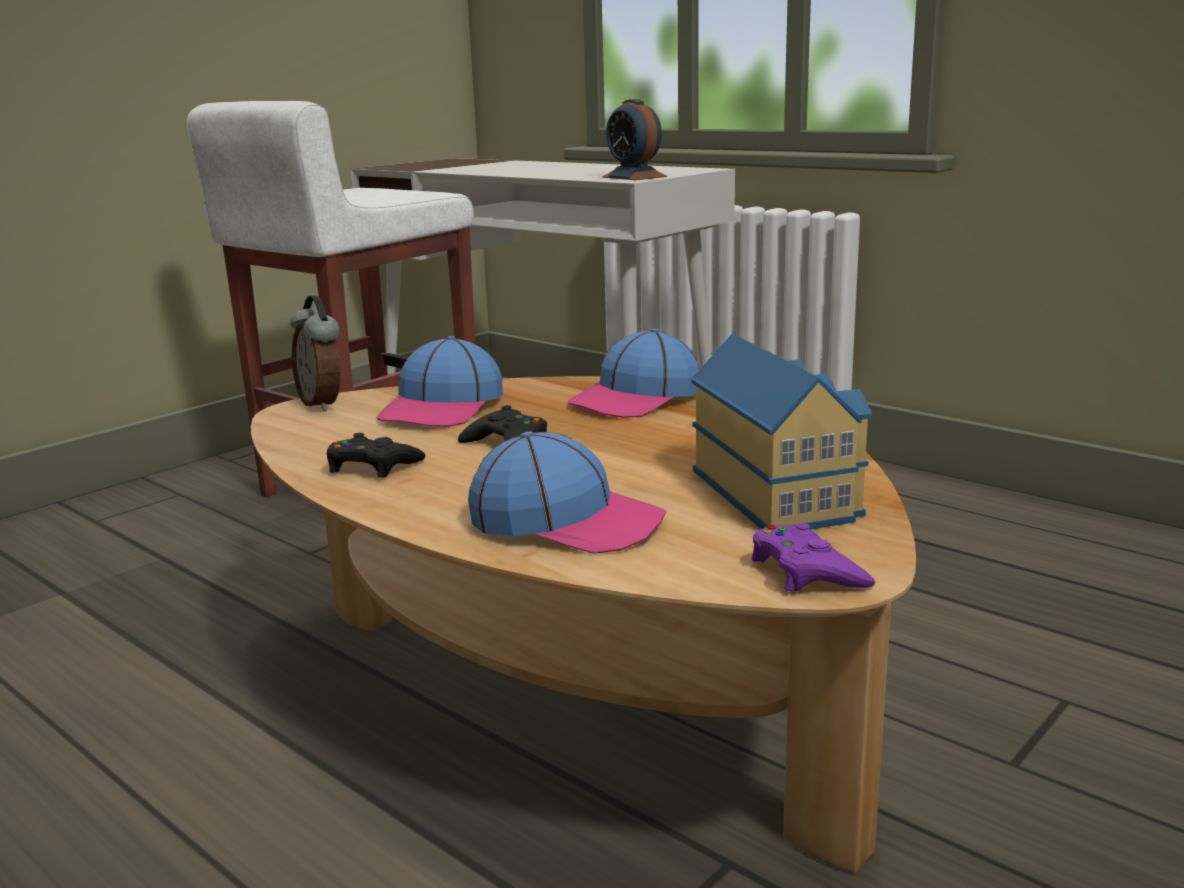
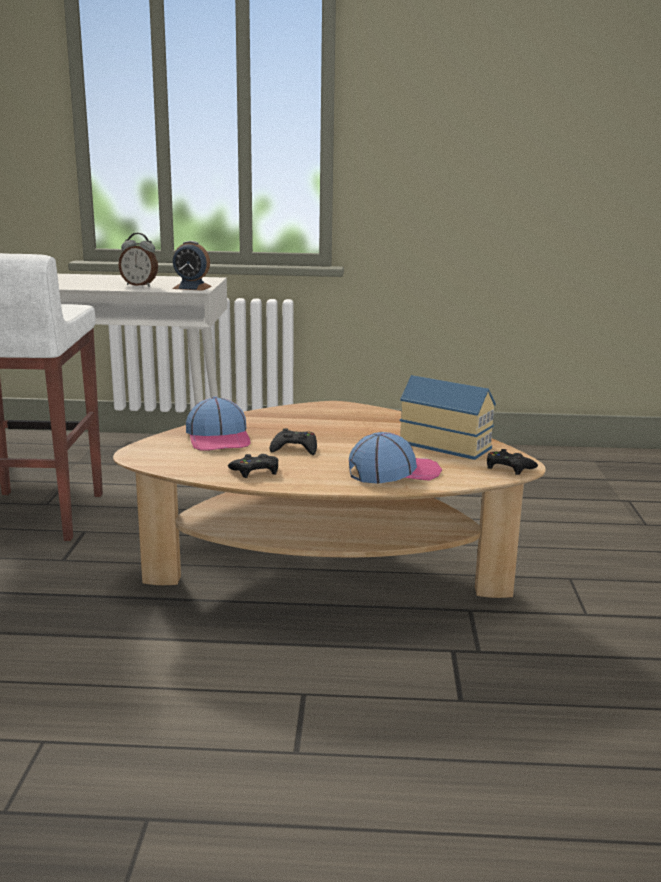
camera: 40 degrees left, 0 degrees up
(323, 404) = (145, 449): alarm clock -> alarm clock (140, 285)
(636, 398) = (305, 416): cap -> none
(806, 571) = (508, 468): purple game controller -> black game controller

